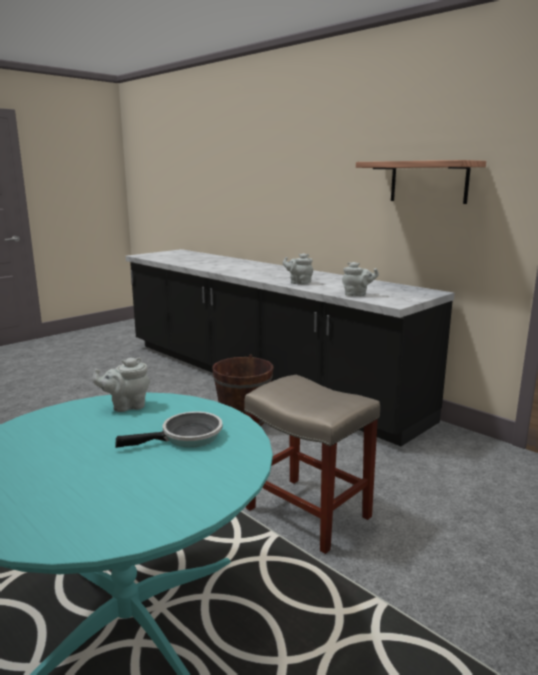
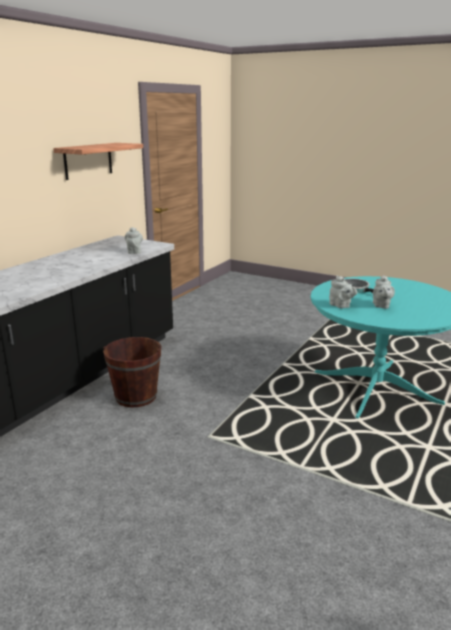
camera: 105 degrees left, 5 degrees up
(299, 282) = (84, 267): grey teapot -> grey teapot (381, 306)
(309, 513) = (257, 357): beige stool -> none

